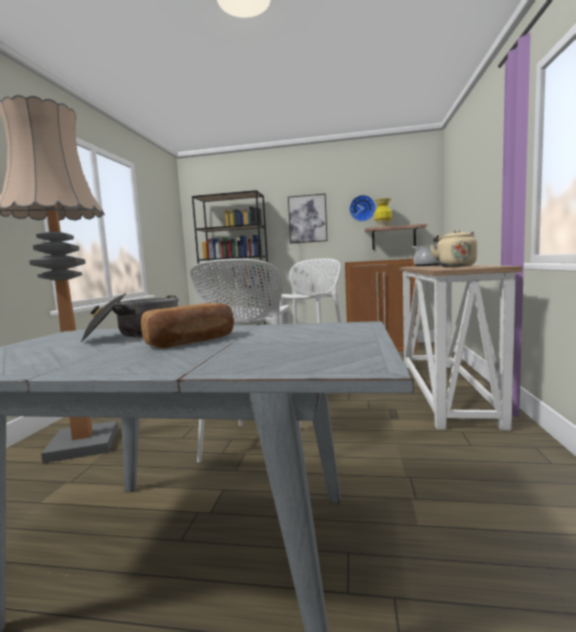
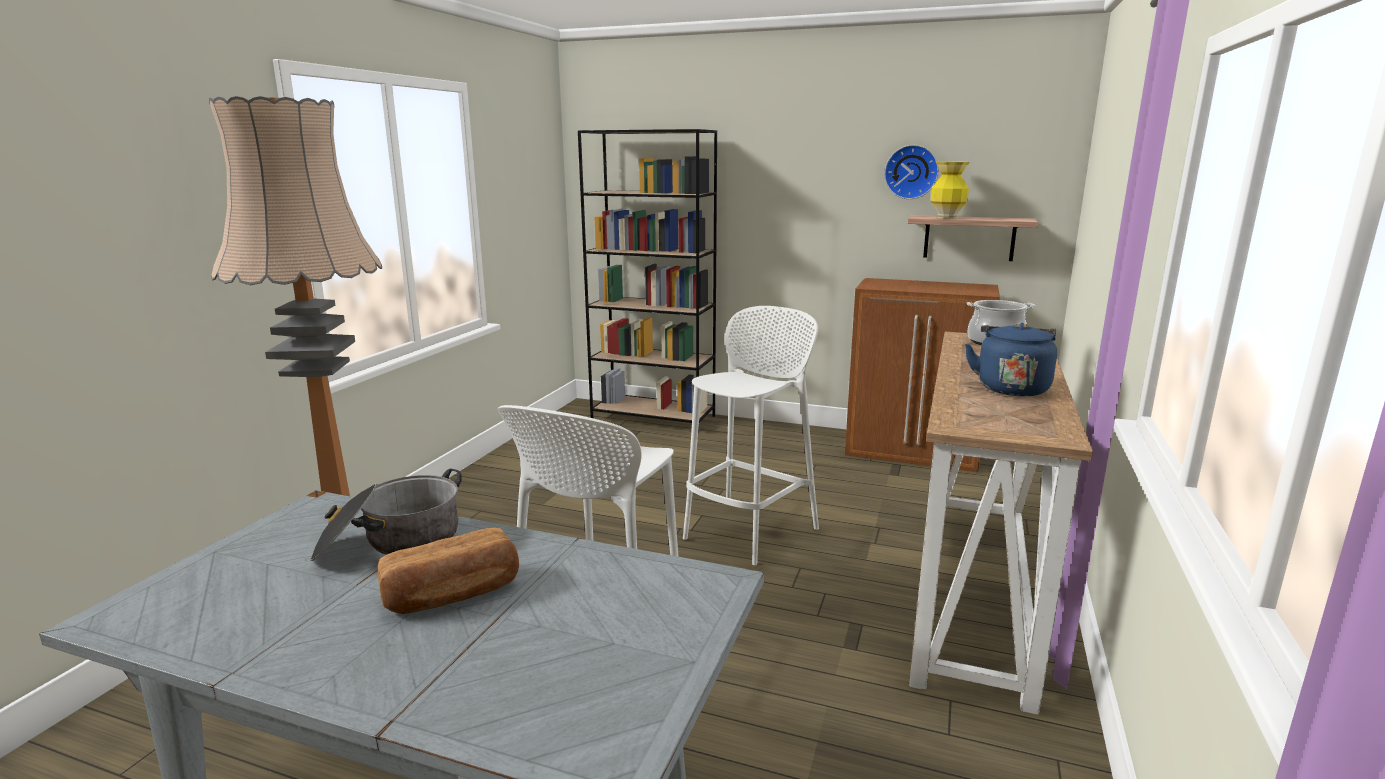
camera: 10 degrees right, 10 degrees up
(307, 219) = (799, 183): picture -> none
(454, 266) = (1011, 388): beige kettle -> blue kettle

